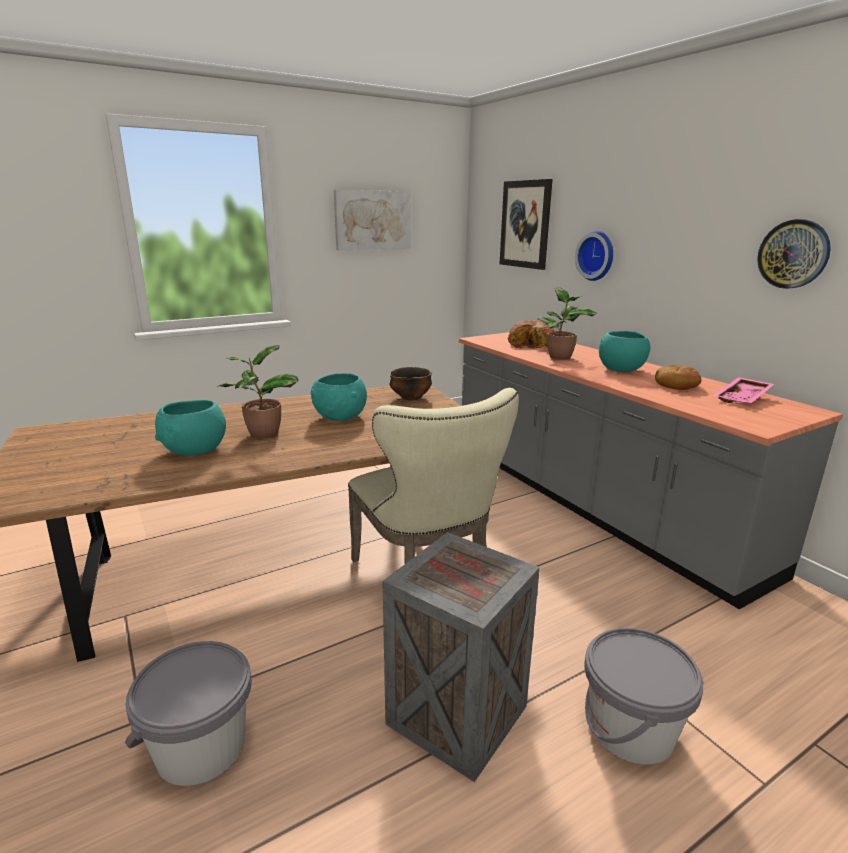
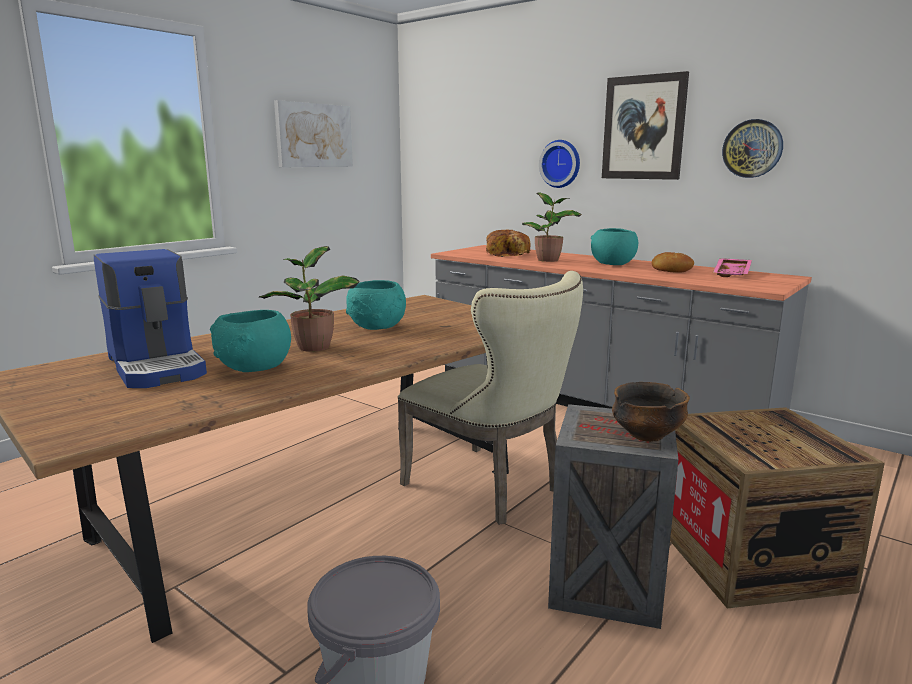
camera: 20 degrees left, 5 degrees down
(132, 437) = (158, 366): none -> coffee machine
(410, 398) = (427, 307): bowl -> bowl (646, 436)
(525, 224) = (475, 139): picture -> picture (643, 128)
(631, 728) = (750, 557): grey bucket -> crate

